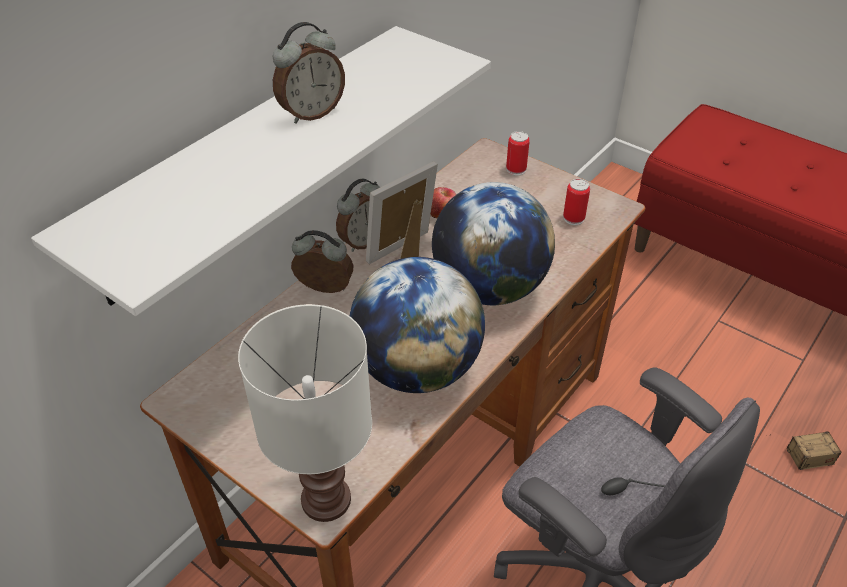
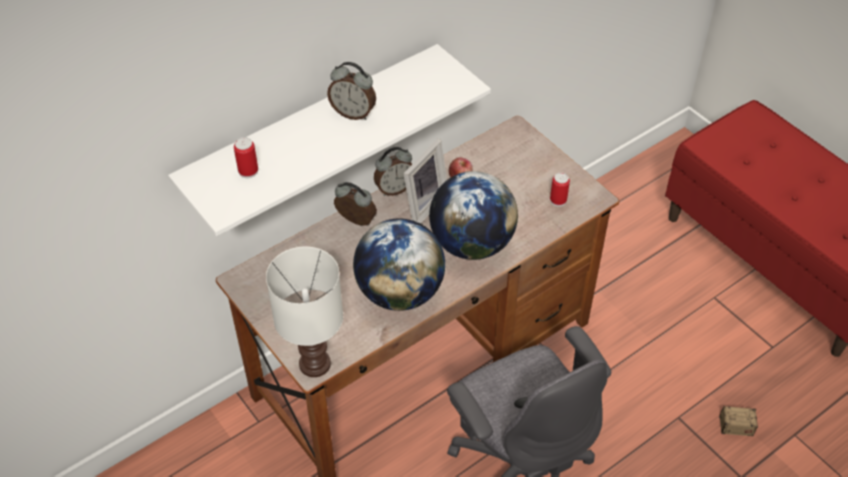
camera: 15 degrees right, 5 degrees up
(311, 113) = (353, 113): alarm clock -> alarm clock turned 45 degrees clockwise
(406, 254) = (422, 205): picture frame -> picture frame turned 150 degrees clockwise
(516, 169) = (531, 149): can -> can (248, 171)

